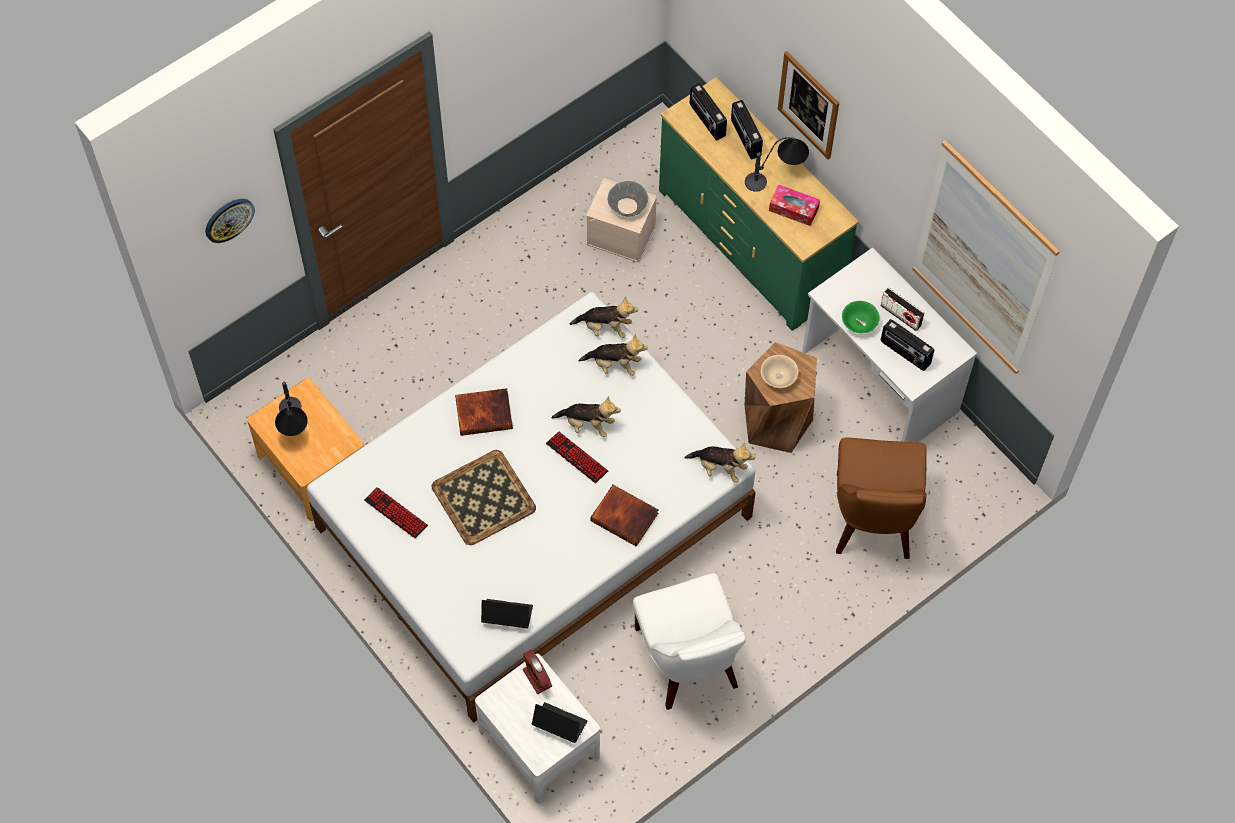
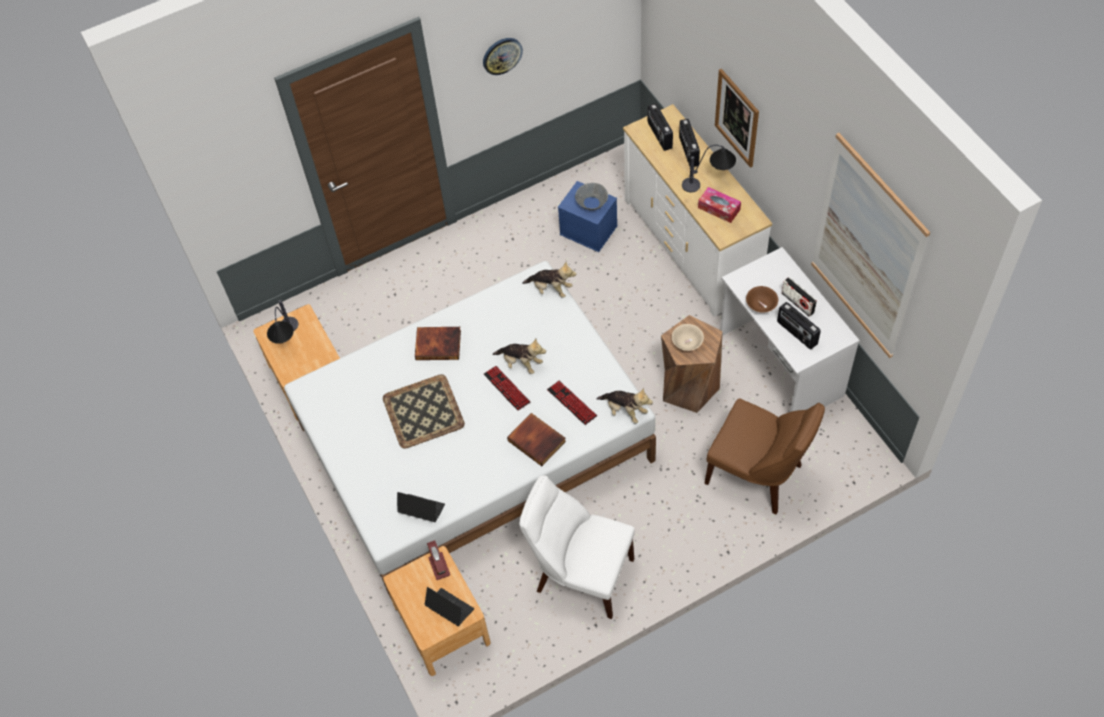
camera: 15 degrees right, 5 degrees down
(228, 219) = (239, 155): wall clock -> wall clock (502, 55)
(396, 513) = (349, 415): keyboard -> keyboard (572, 403)
(539, 742) = (442, 624): white nightstand -> brown nightstand
(614, 365) = (552, 318): plush toy -> none
(622, 234) = (589, 230): beige storage box -> blue storage box
(688, 662) = (580, 573): white chair -> white chair turned 120 degrees clockwise
(750, 241) = (691, 245): green dresser -> white dresser
(859, 324) = (761, 306): green bowl -> brown bowl
(873, 520) = (757, 476): brown chair -> brown chair turned 75 degrees counterclockwise

